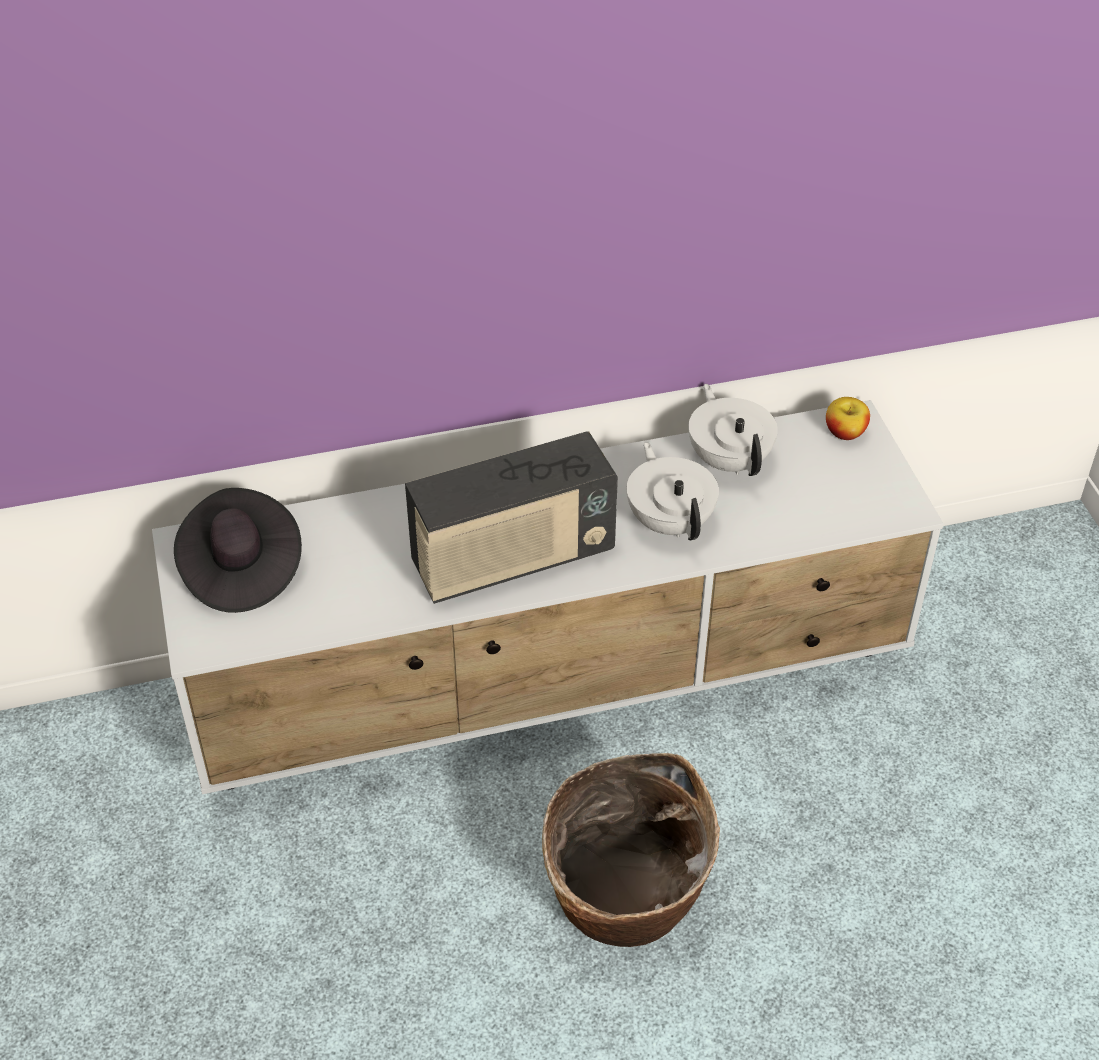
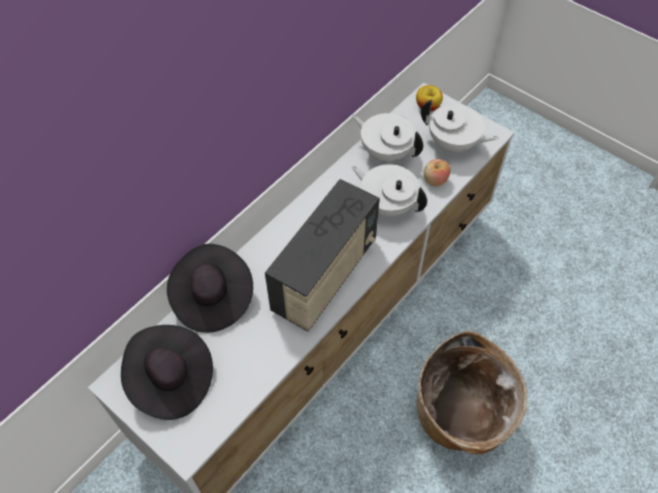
camera: 35 degrees left, 10 degrees up
(359, 513) = (212, 298): none -> black hat
(764, 525) = (435, 180): none -> apple
(834, 495) = (453, 144): none -> white teapot

